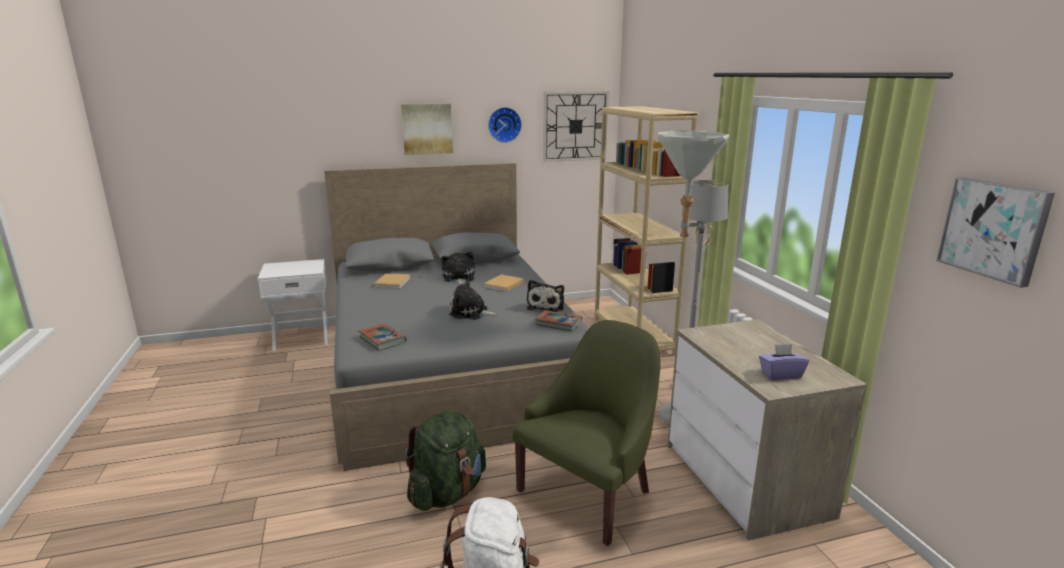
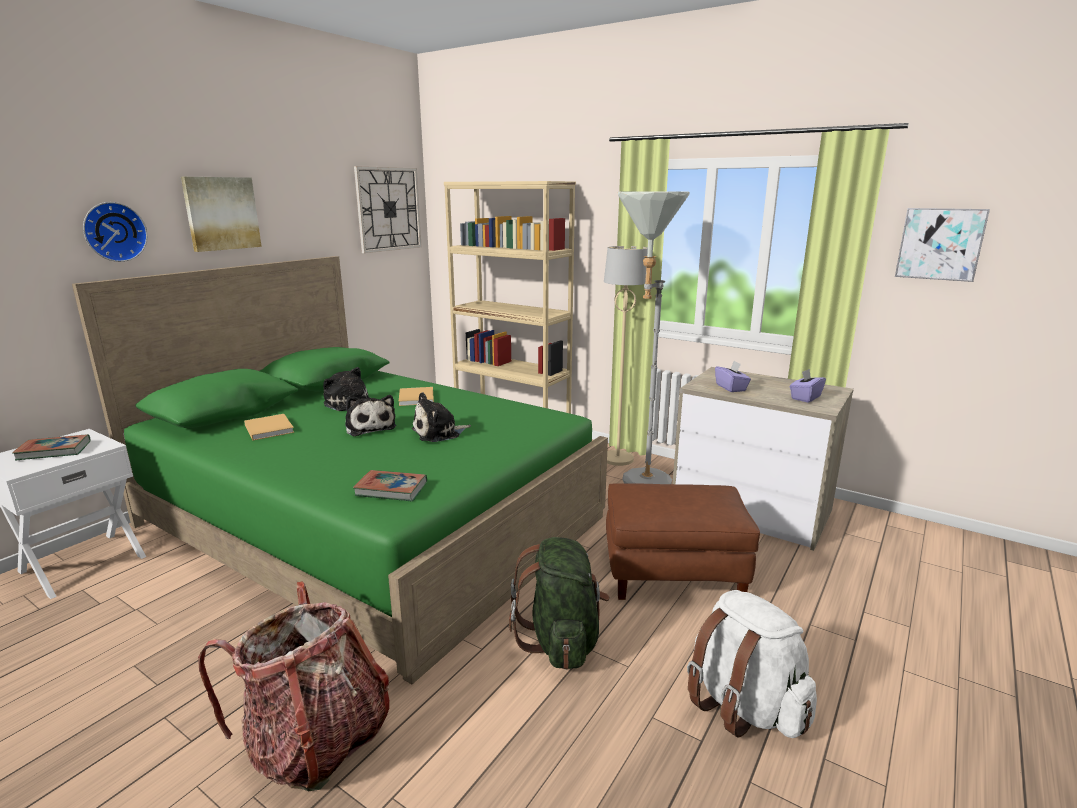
camera: 40 degrees left, 0 degrees up
(274, 473) = (316, 741): none -> backpack
(451, 367) = (372, 520): grey bed -> green bed
(504, 124) = (315, 207): wall clock -> wall clock (114, 232)
(546, 306) = (502, 406): plush toy -> plush toy (370, 427)
(558, 323) = (544, 417): book -> book (54, 451)
(589, 492) = (674, 573): green armchair -> brown ottoman
(726, 343) = (731, 388): none -> purple tissue box

